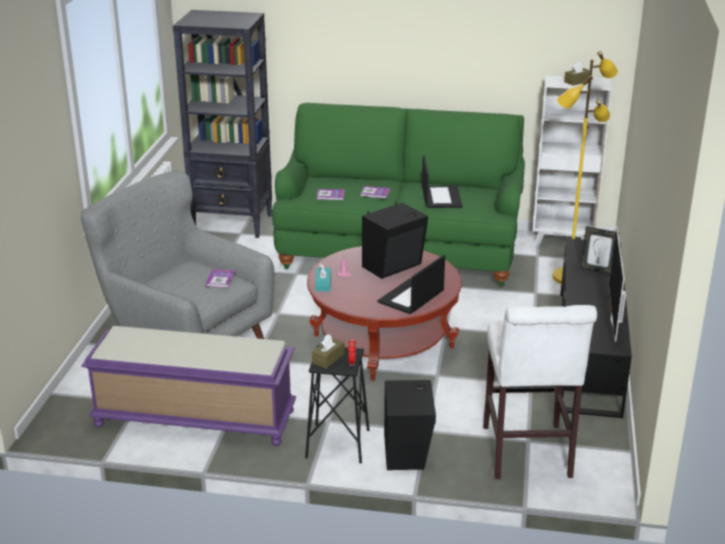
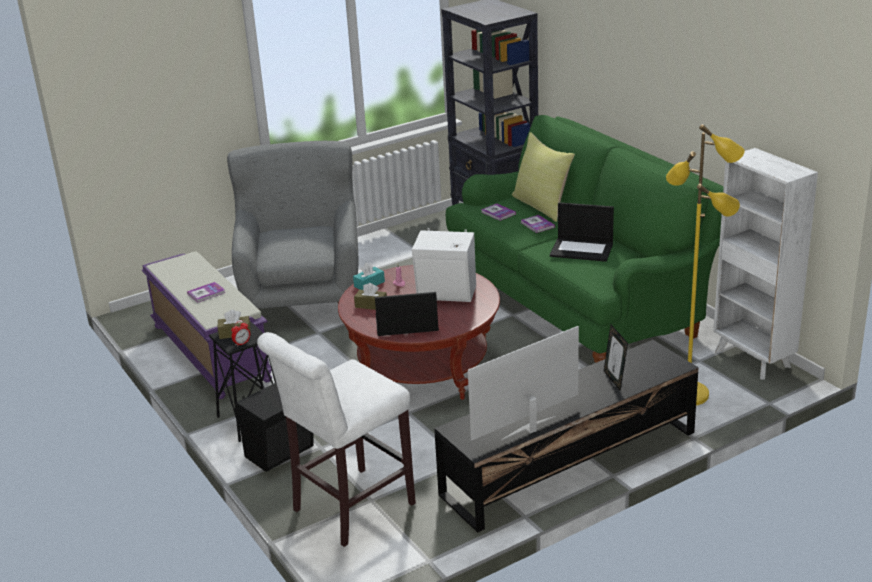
camera: 50 degrees right, 0 degrees up
(220, 279) = (306, 247): book -> book (206, 293)
(348, 180) = (542, 206): none -> yellow pillow
(394, 266) = (447, 294): black speaker -> white speaker
(440, 197) = (582, 249): laptop -> laptop turned 60 degrees clockwise
(577, 81) = (769, 164): brown tissue box -> brown tissue box (371, 305)

